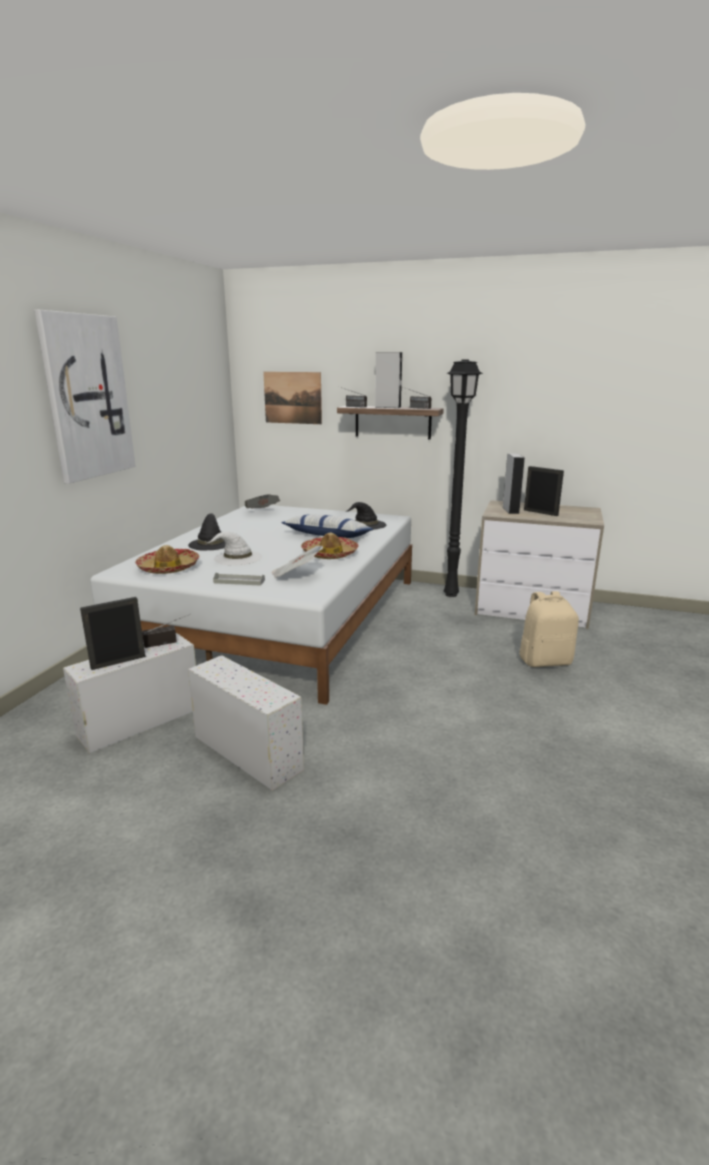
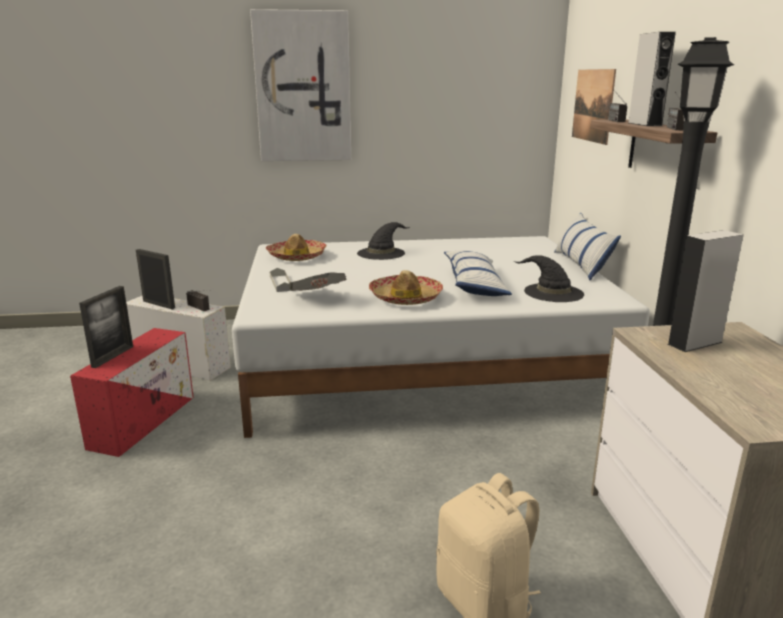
camera: 65 degrees right, 0 degrees up
(237, 558) = (349, 269): white hat -> none
(246, 752) = (144, 420): white storage box -> red storage box
(262, 512) = (519, 246): newspaper -> none
(326, 510) = (581, 265): none -> pillow
(540, 512) = (730, 369): picture frame -> picture frame (113, 356)

